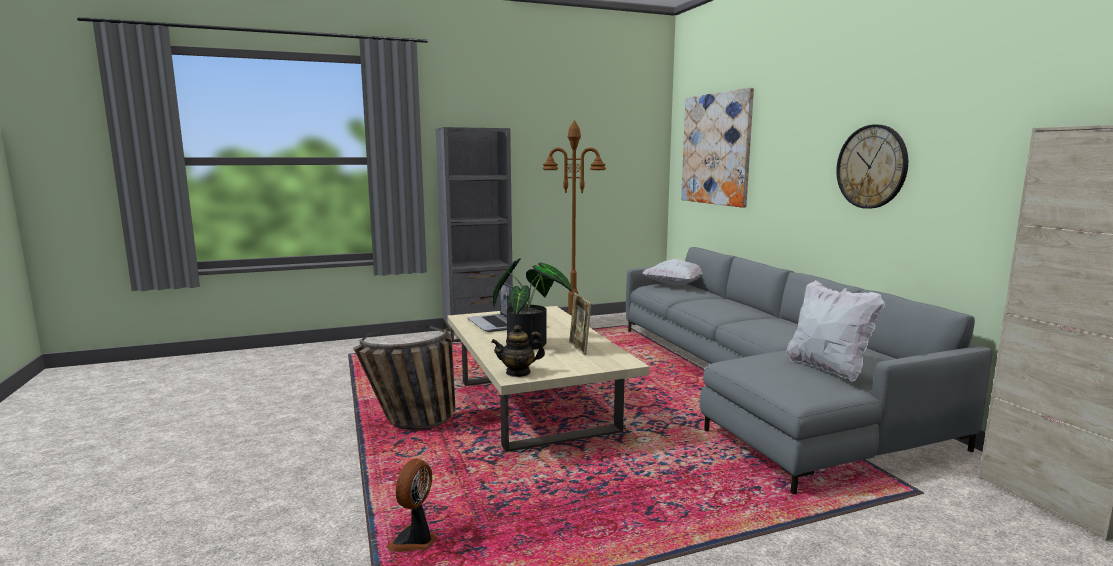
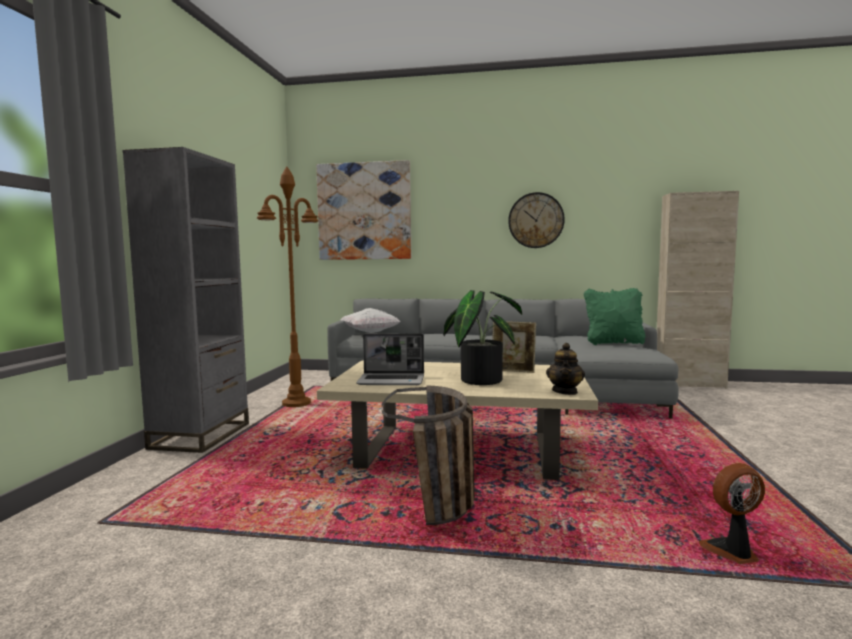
camera: 60 degrees left, 5 degrees down
(414, 541) = (732, 552): fan -> fan turned 120 degrees clockwise
(828, 368) = (613, 343): white pillow -> green pillow

